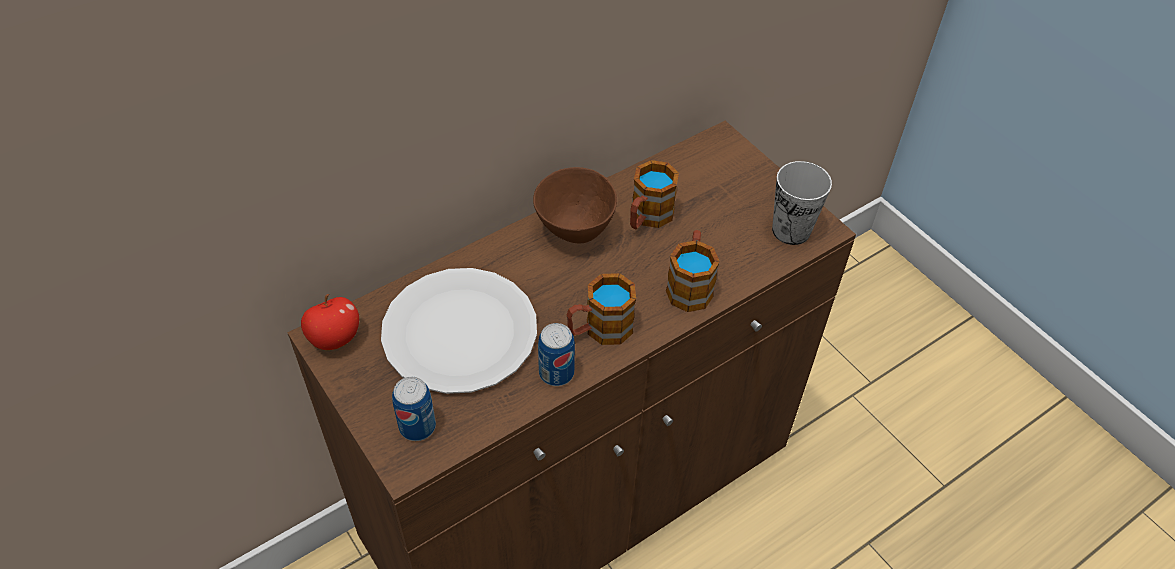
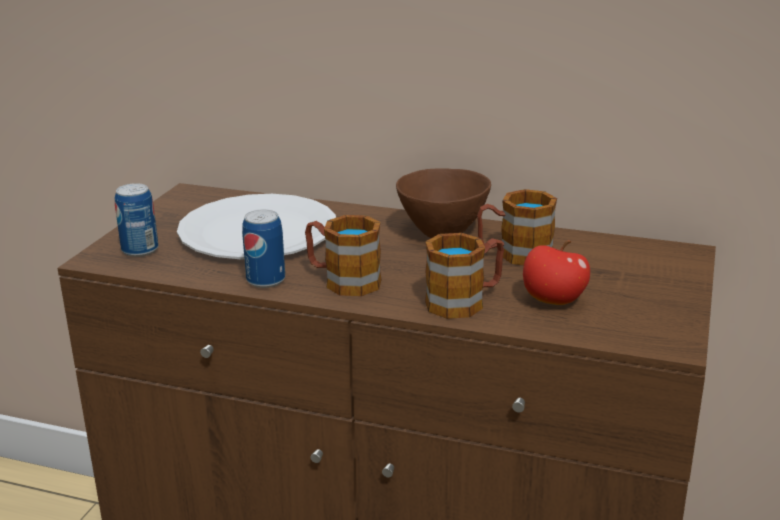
camera: 55 degrees right, 25 degrees down
(335, 338) = (192, 196): apple -> apple (553, 301)
(791, 230) = (634, 326): cup -> none

